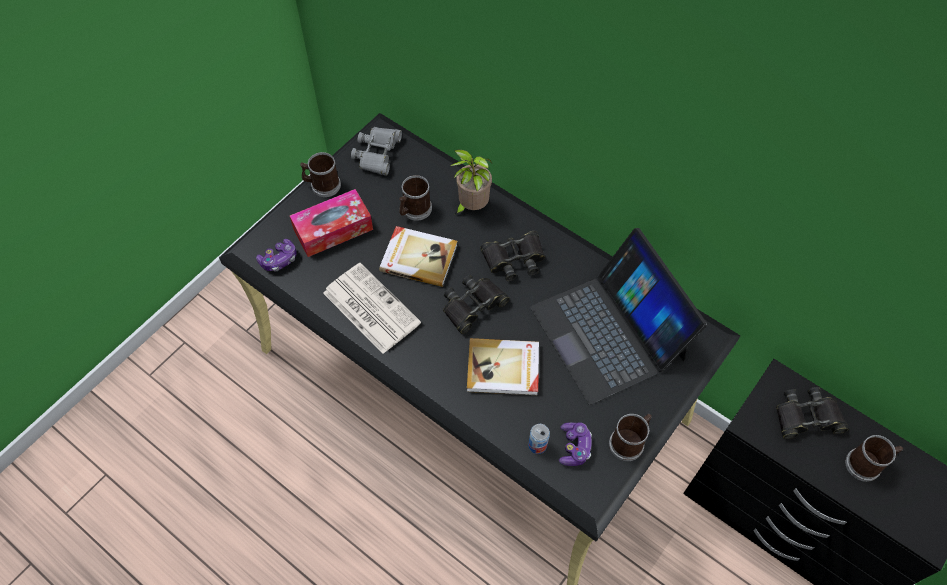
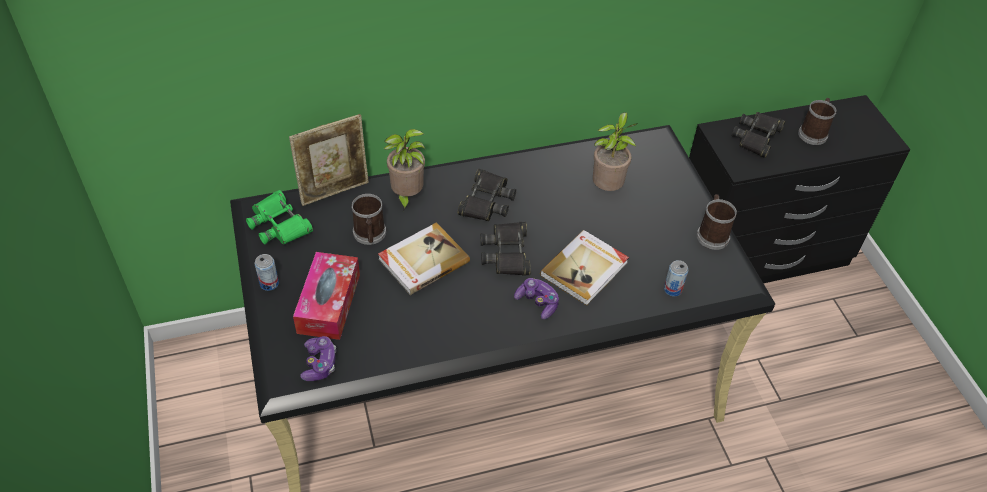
camera: 55 degrees left, 10 degrees down
(322, 185) = (269, 283): mug -> can
(370, 307) = (441, 324): newspaper -> none
(377, 153) = (279, 224): grey binoculars -> green binoculars
(436, 162) = (335, 191): none -> picture frame
(574, 447) = (691, 268): game controller -> game controller (537, 302)
(609, 332) = (607, 188): laptop -> potted plant

